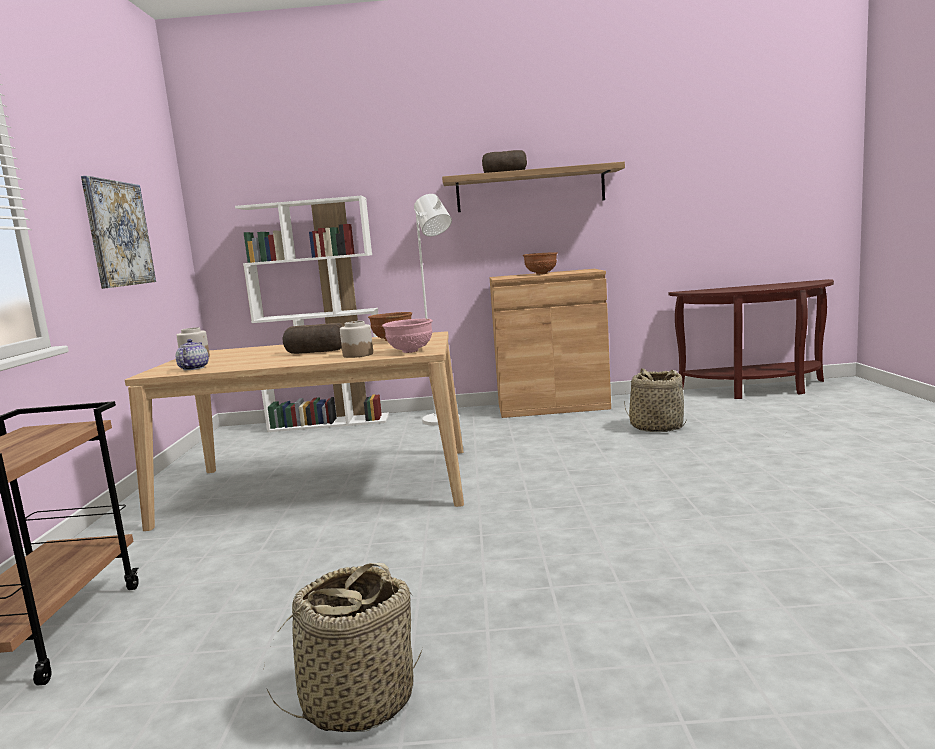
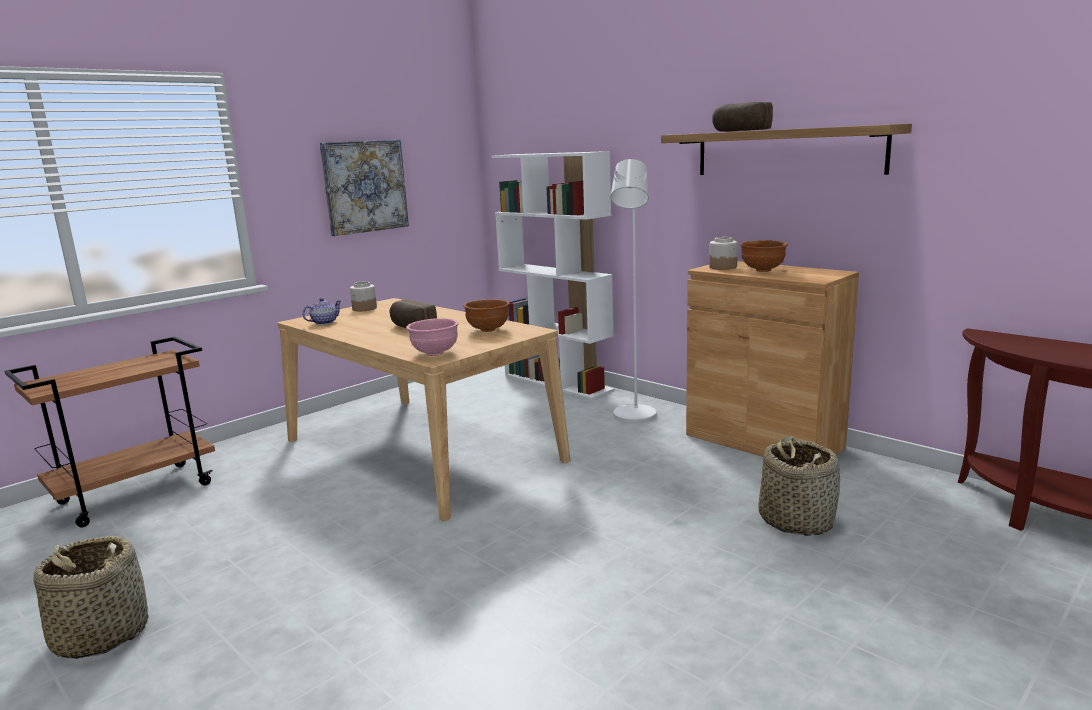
camera: 45 degrees right, 5 degrees up
(358, 355) = (407, 344): jar -> jar (723, 267)

